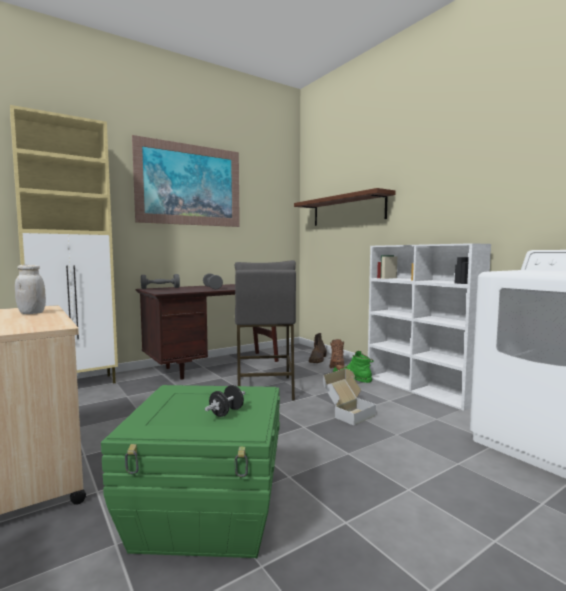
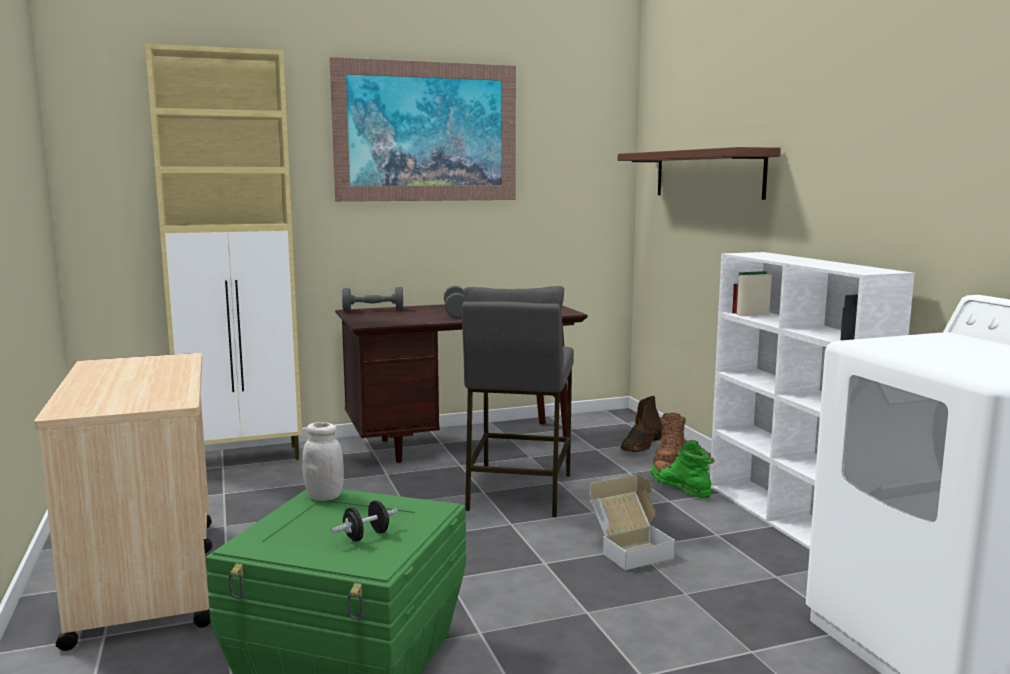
camera: 15 degrees right, 5 degrees up
(31, 313) = (160, 370): white jar -> white jar (324, 496)

